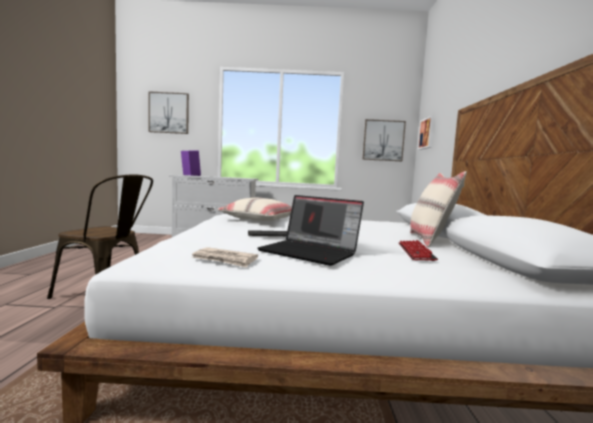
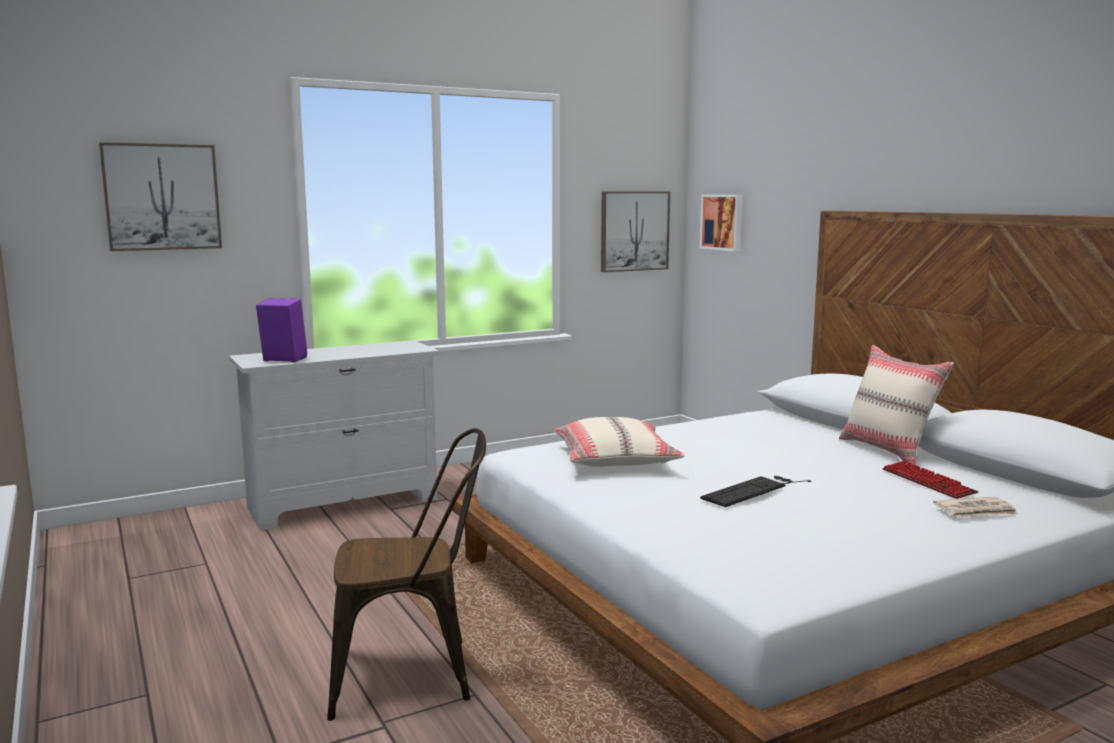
camera: 30 degrees left, 5 degrees up
(225, 260) = (827, 560): newspaper -> newspaper (976, 511)
(311, 252) = (858, 517): laptop -> none

